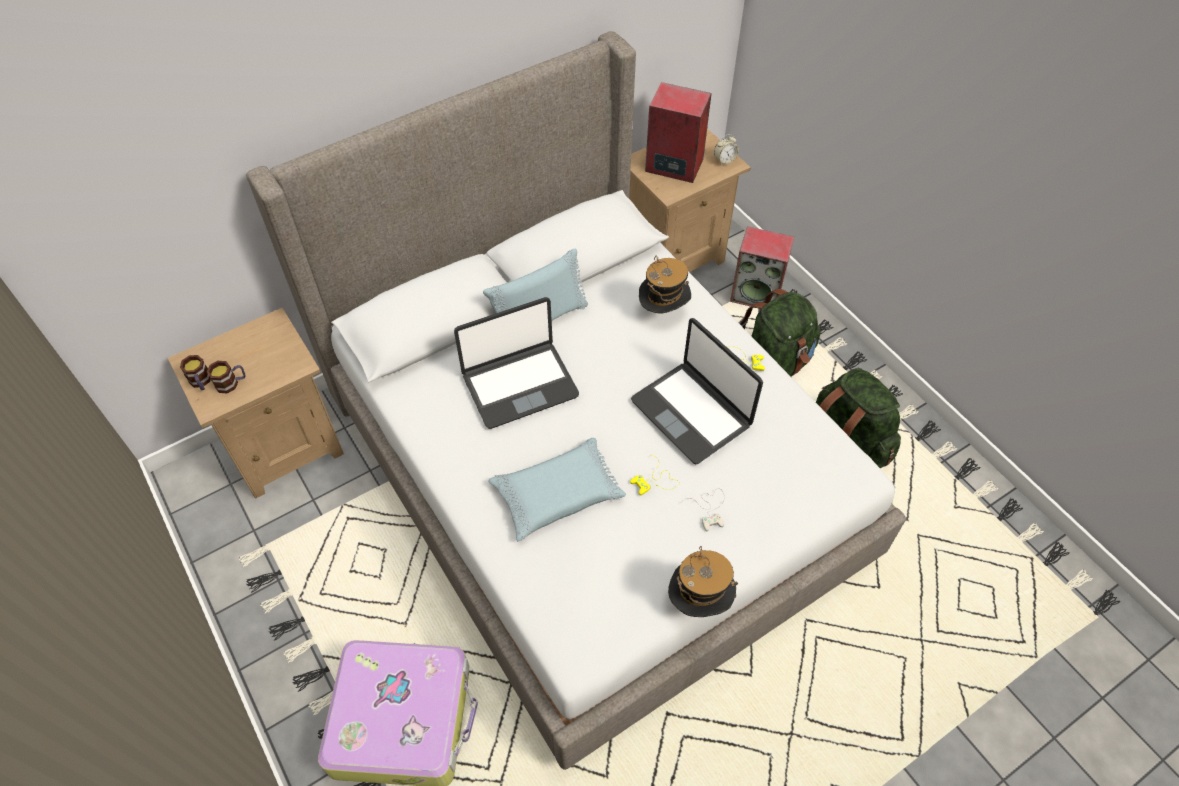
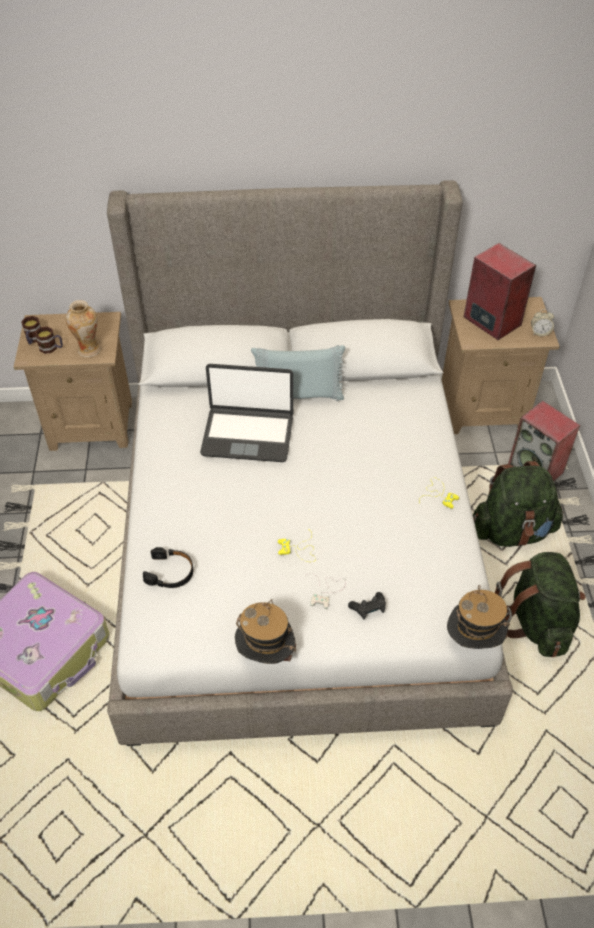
camera: 30 degrees right, 5 degrees down
(278, 367) = (89, 350): none -> vase
(548, 569) = (170, 572): none -> black headphones
(557, 492) = (218, 523): blue pillow -> none
(663, 312) = (400, 429): hat -> hat (473, 641)
(692, 412) = (366, 513): laptop -> none
(760, 506) = (368, 609): none -> black game controller

